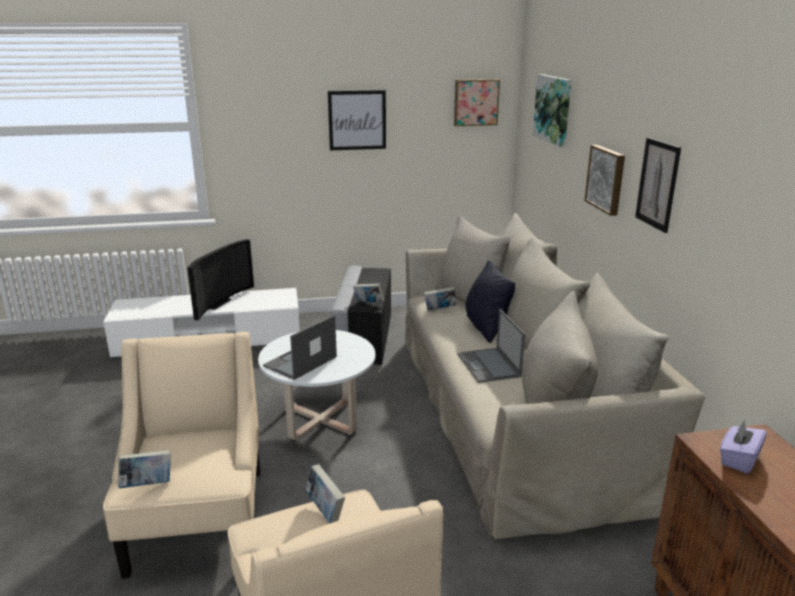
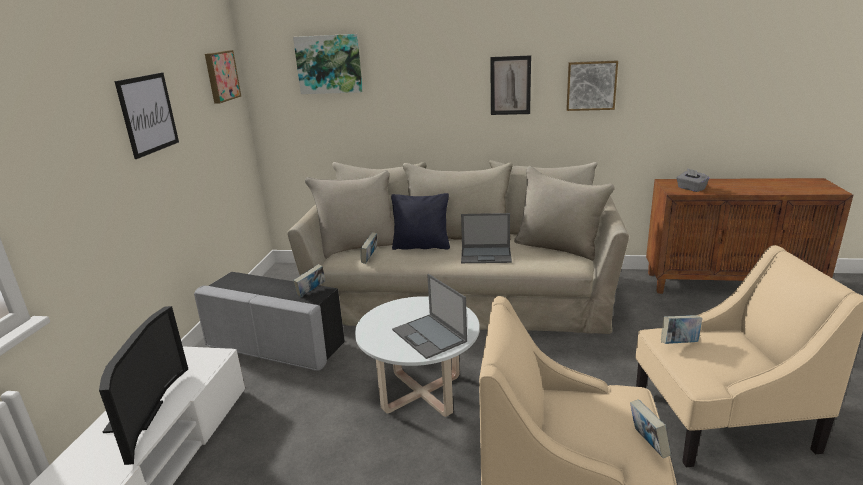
camera: 70 degrees left, 0 degrees up
(216, 303) = (142, 417): television -> television turned 45 degrees clockwise
(607, 179) = (440, 100): picture -> picture (591, 85)
(738, 459) = (691, 188): purple tissue box -> grey tissue box

